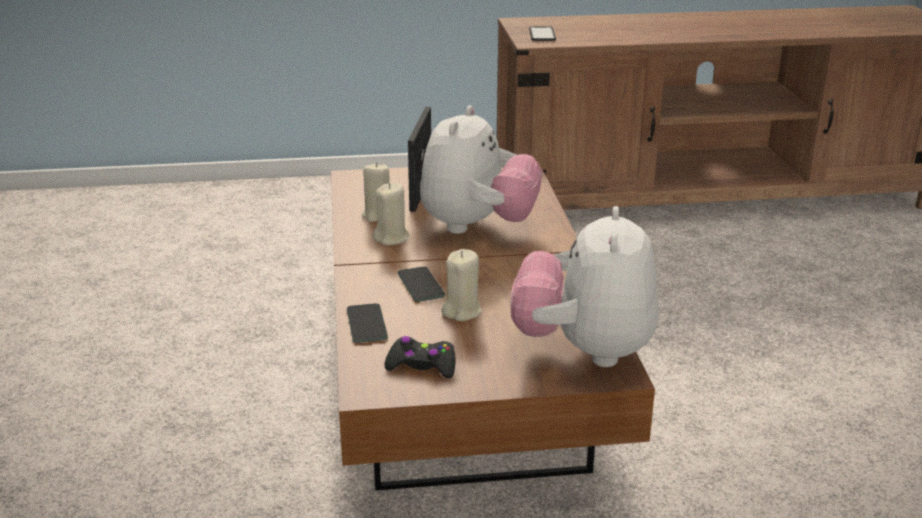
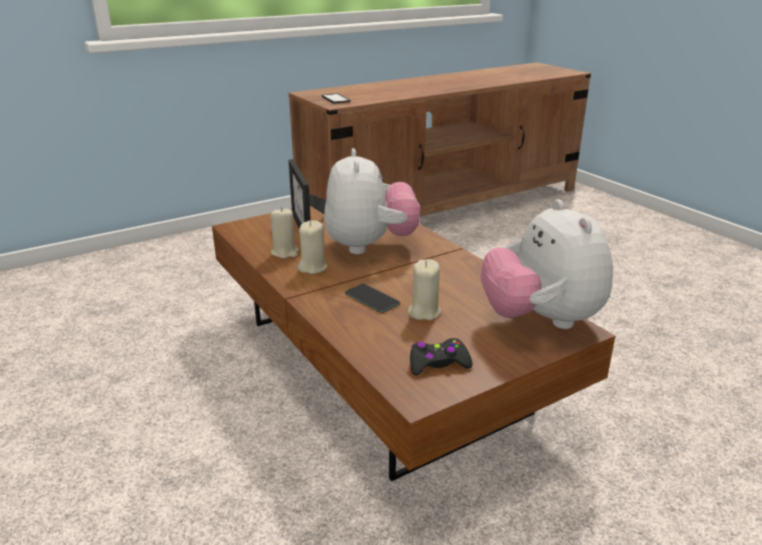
camera: 25 degrees left, 0 degrees up
(366, 324) = (360, 341): phone -> none

